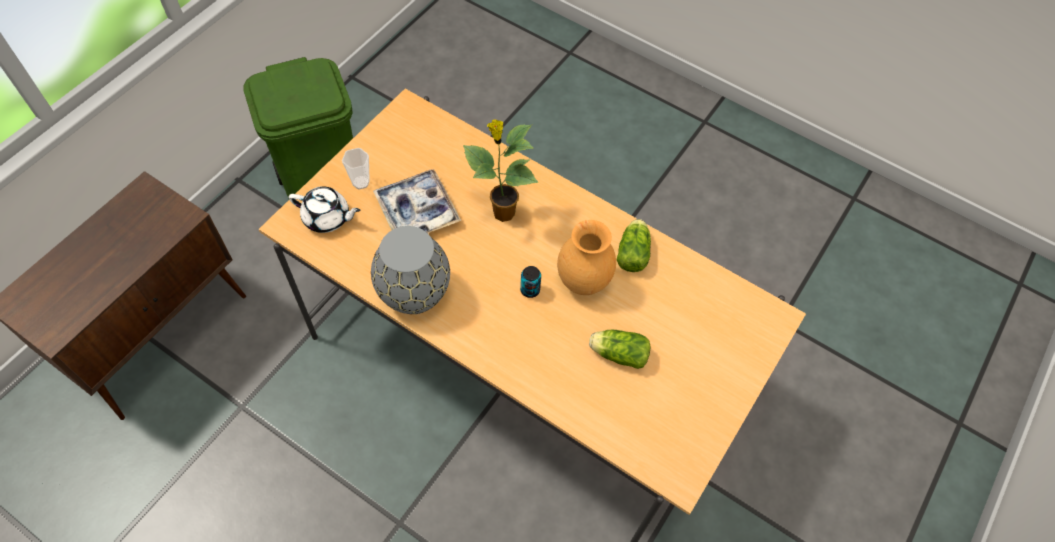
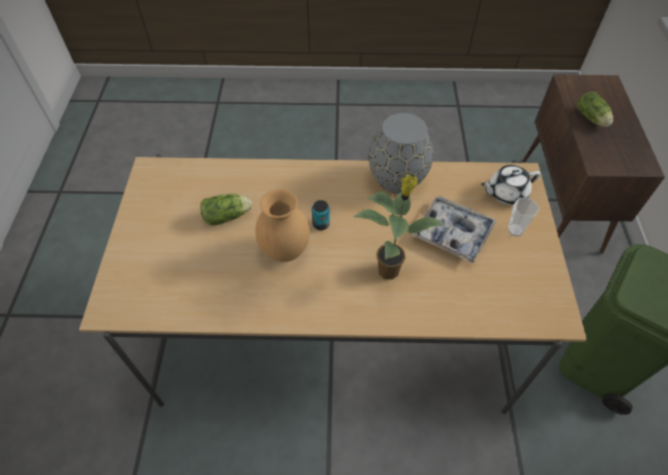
camera: 150 degrees right, 5 degrees down
(633, 252) = (259, 298): lettuce -> lettuce (592, 119)

